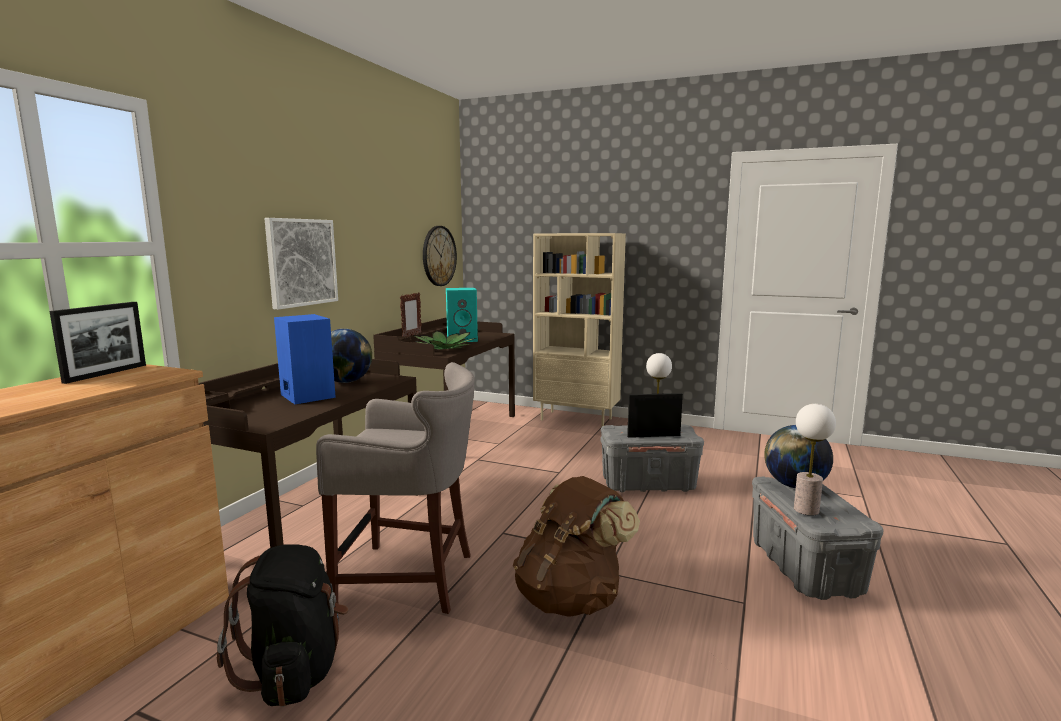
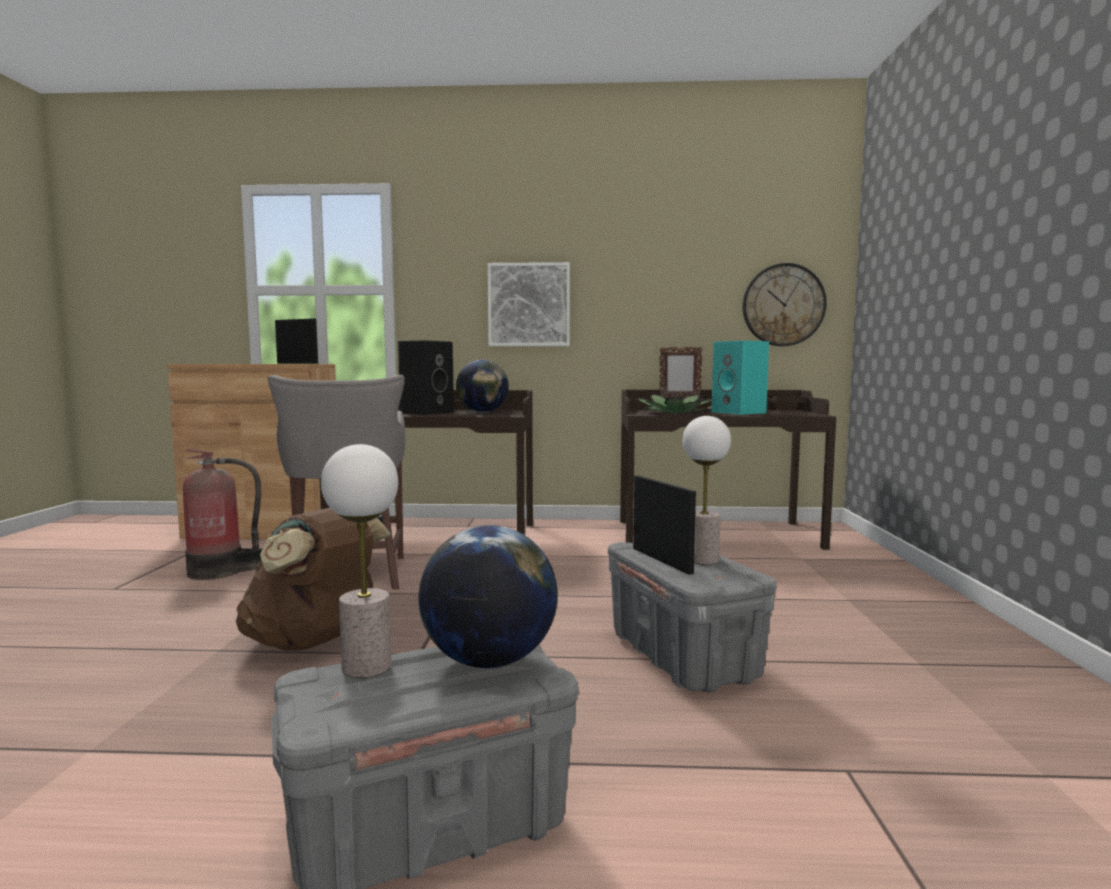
camera: 70 degrees right, 5 degrees down
(106, 373) = (297, 363): picture frame -> picture frame turned 150 degrees counterclockwise
(295, 671) = (220, 571): black backpack -> fire extinguisher
(306, 396) = (427, 412): blue speaker -> black speaker
(577, 419) = (897, 582): beige bookcase -> none

